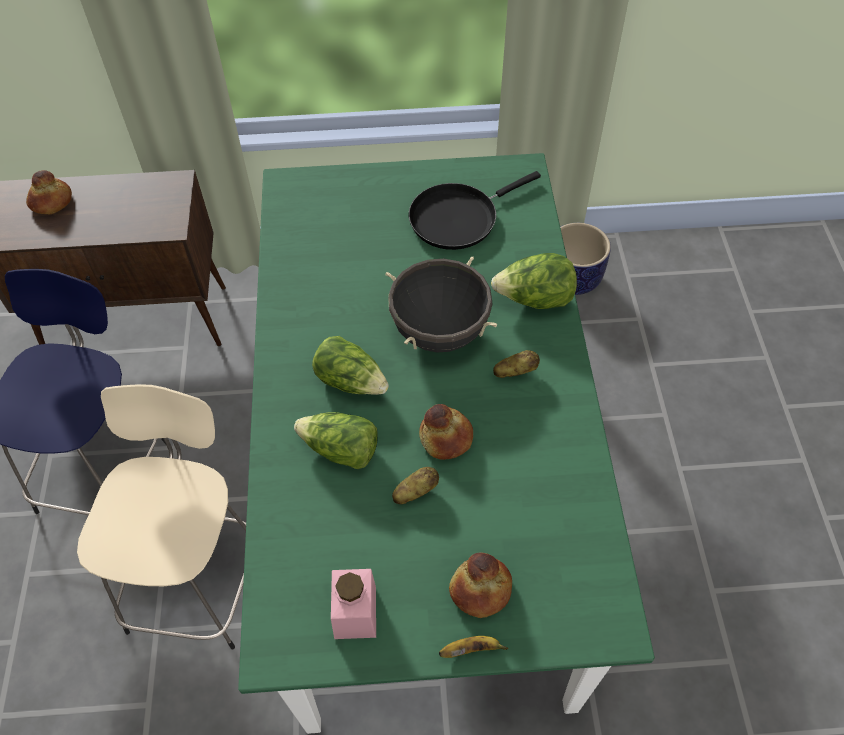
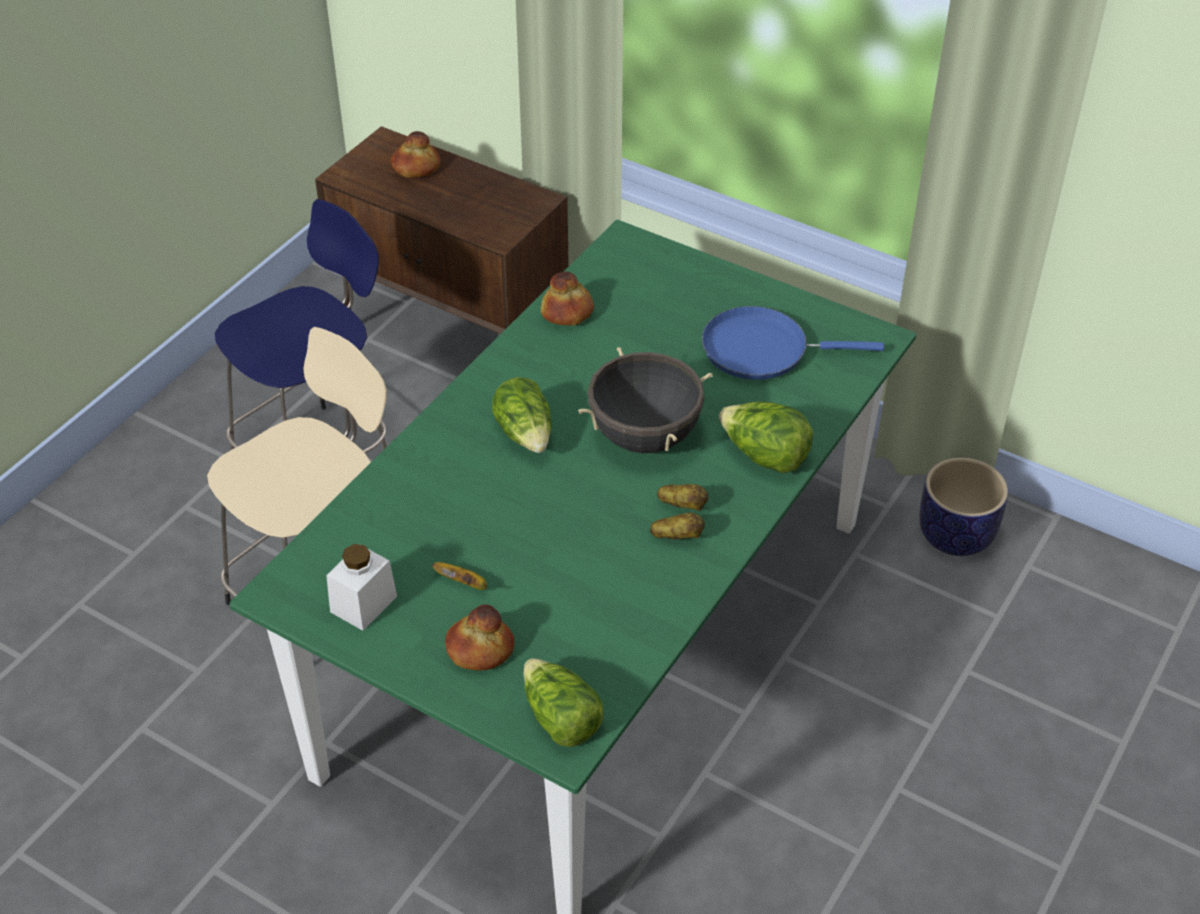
camera: 35 degrees right, 10 degrees down
(340, 450) = (465, 482): lettuce -> lettuce (560, 718)
(355, 612) = (363, 604): pink jar -> white jar
(415, 491) = (497, 548): potato -> potato (677, 536)
(445, 438) = (564, 522): bread -> bread (566, 312)
(458, 218) = (762, 349): black frying pan -> blue frying pan
(471, 649) = (429, 685): banana -> banana (464, 583)

